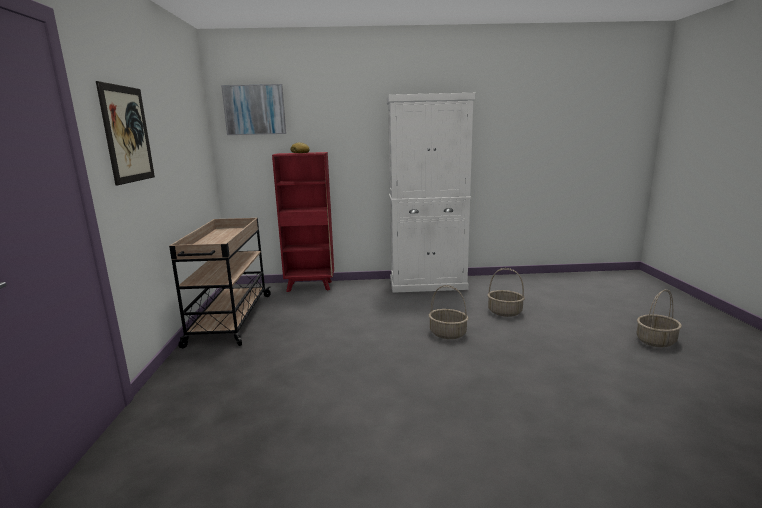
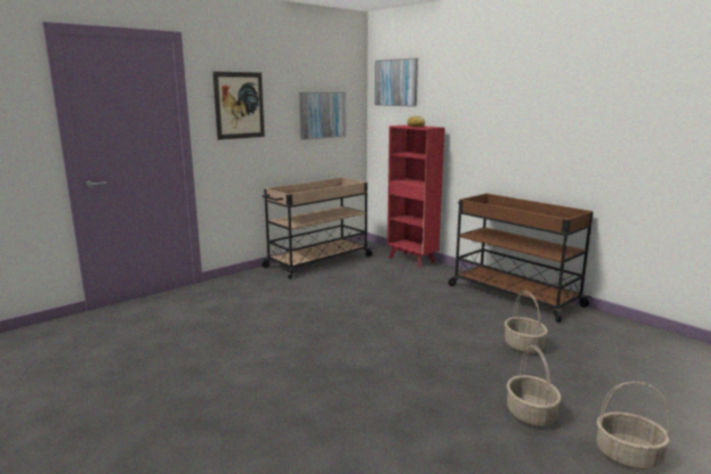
camera: 50 degrees right, 0 degrees up
(188, 147) = (322, 115): none -> picture
(428, 284) = (512, 295): white cabinet -> brown cart
(448, 333) = (425, 335): basket -> basket (531, 415)

